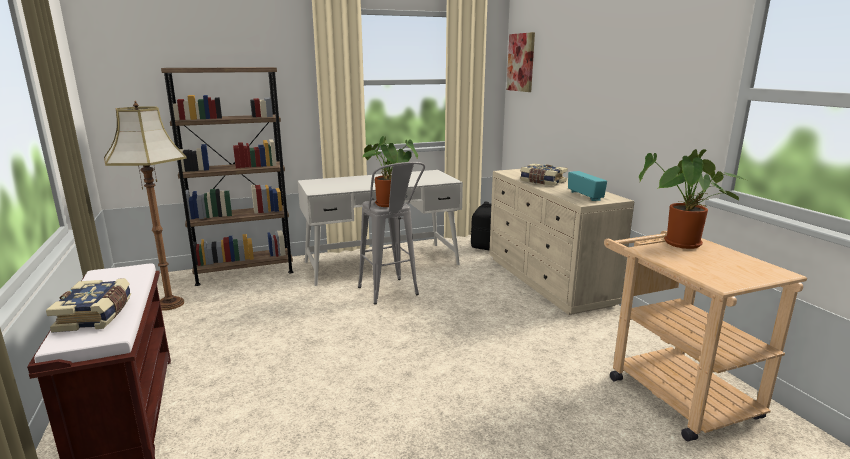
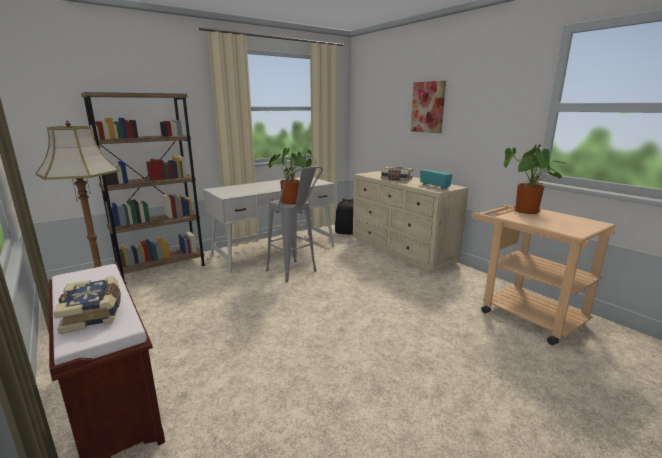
camera: 15 degrees left, 0 degrees up
(521, 62) = (364, 94): picture -> picture (428, 107)

